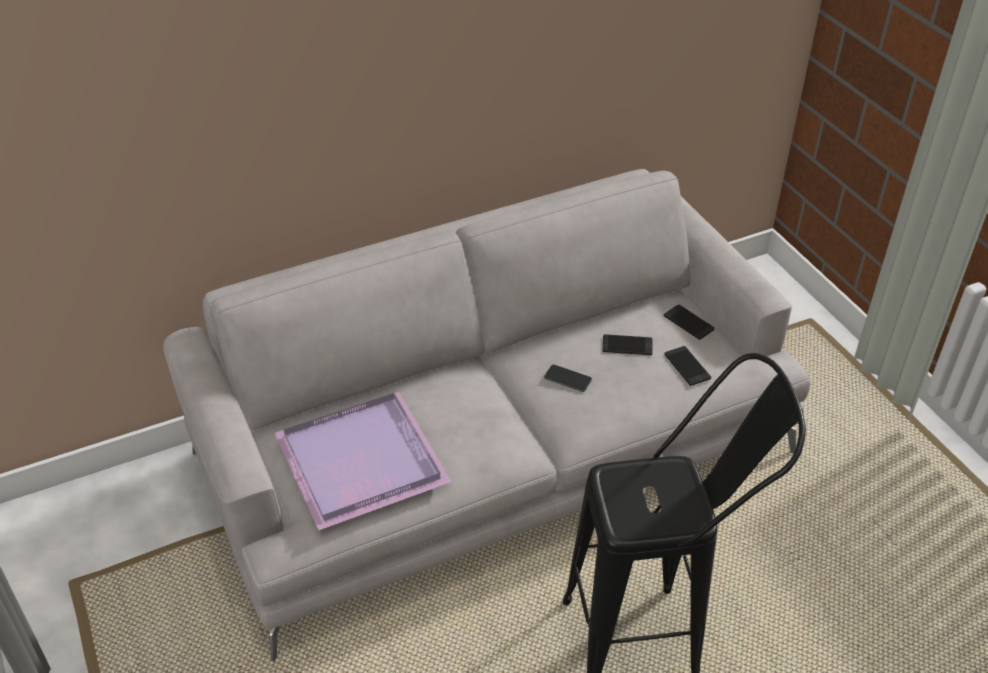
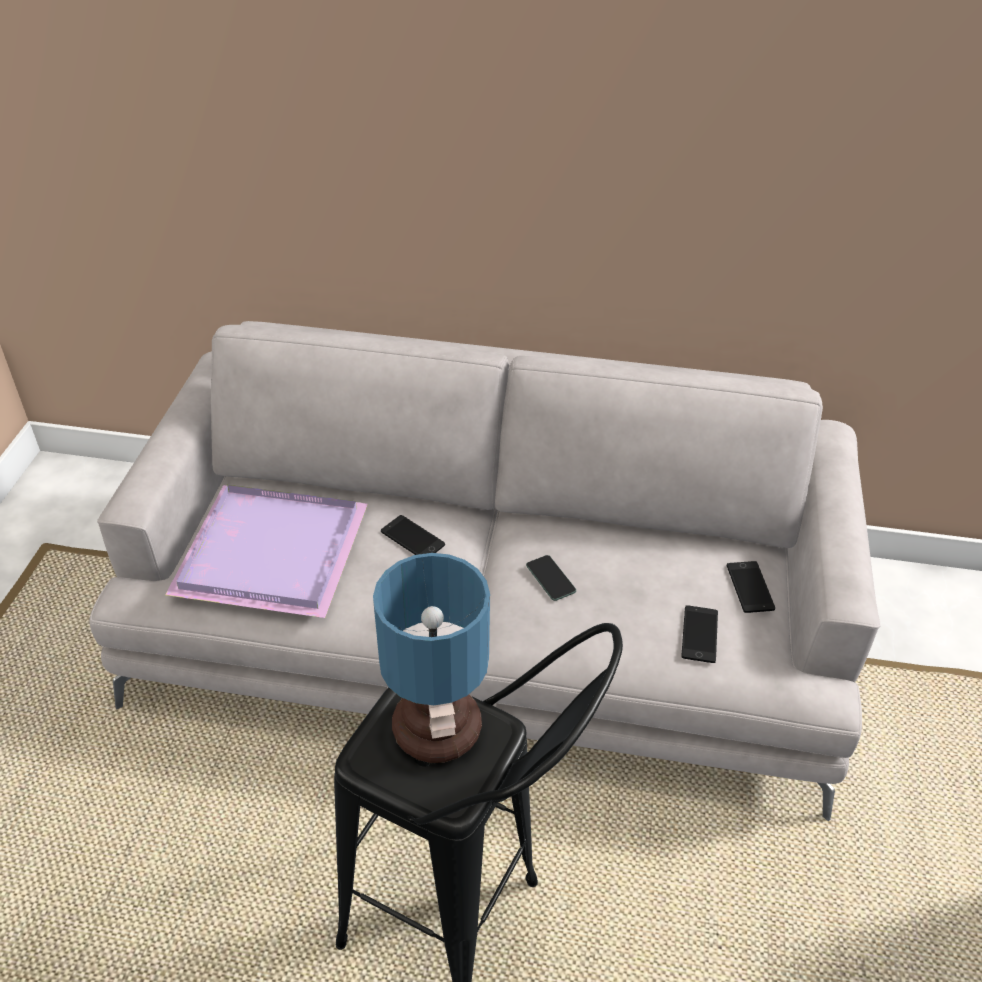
camera: 35 degrees right, 0 degrees up
(627, 345) = (651, 576): phone -> phone (412, 538)
(643, 487) = (434, 727): none -> table lamp

